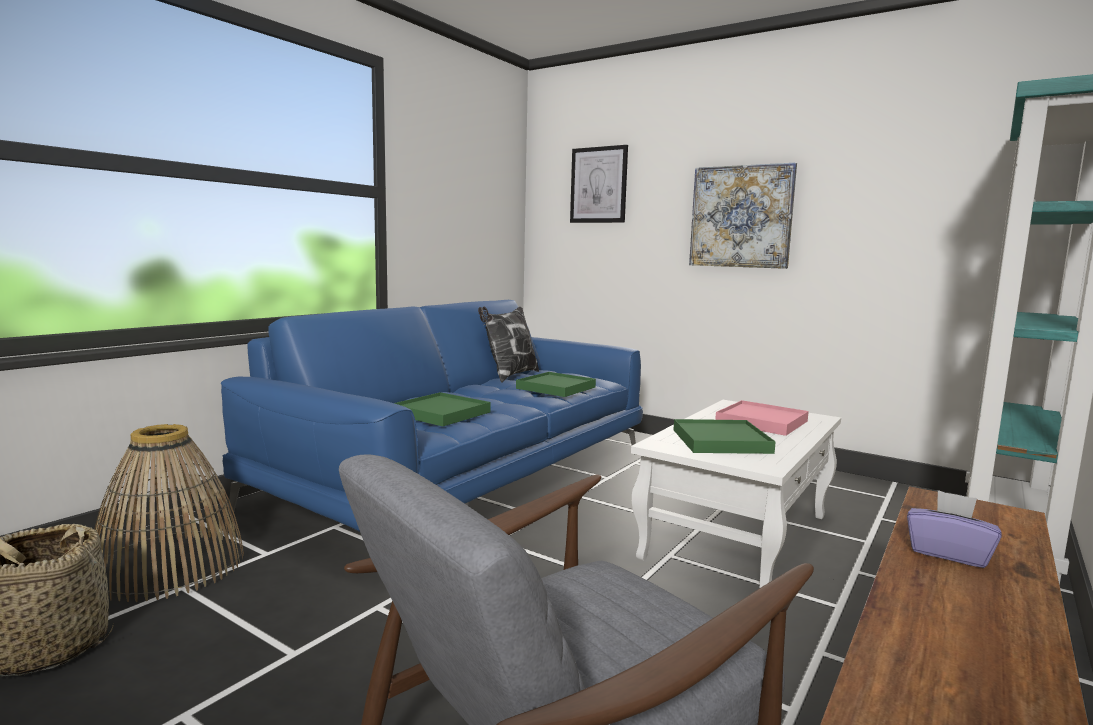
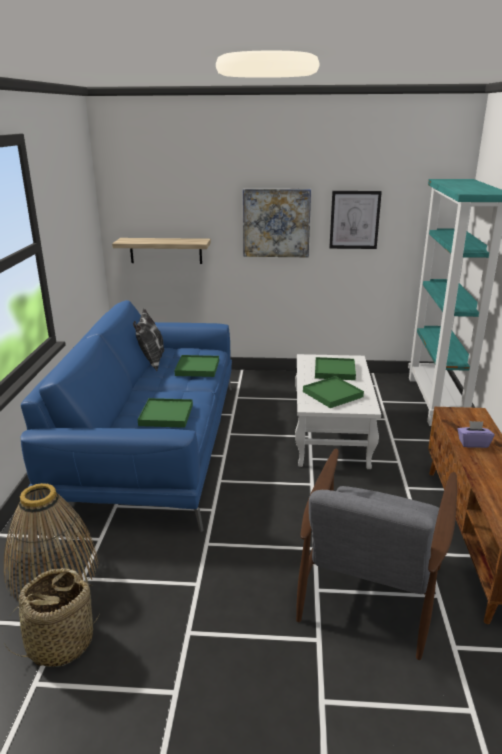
camera: 30 degrees left, 15 degrees up
(593, 256) = (165, 250): none -> shelf
(598, 185) = (165, 197): picture -> picture (354, 220)
(761, 422) = (334, 371): pink tray -> green tray

